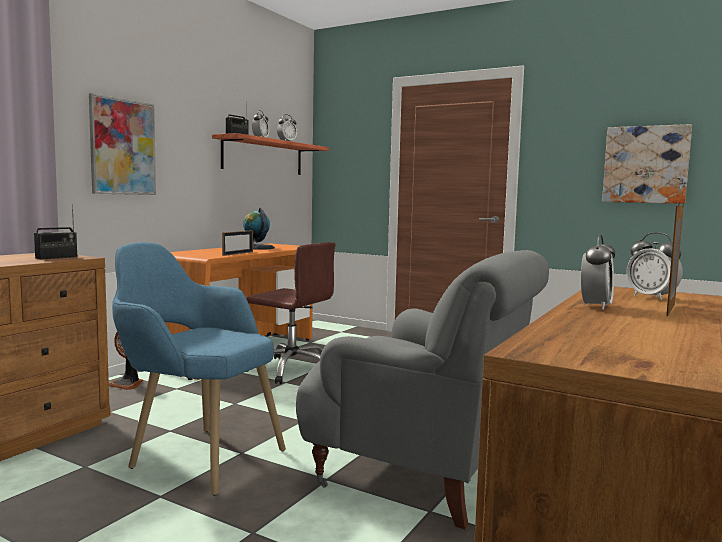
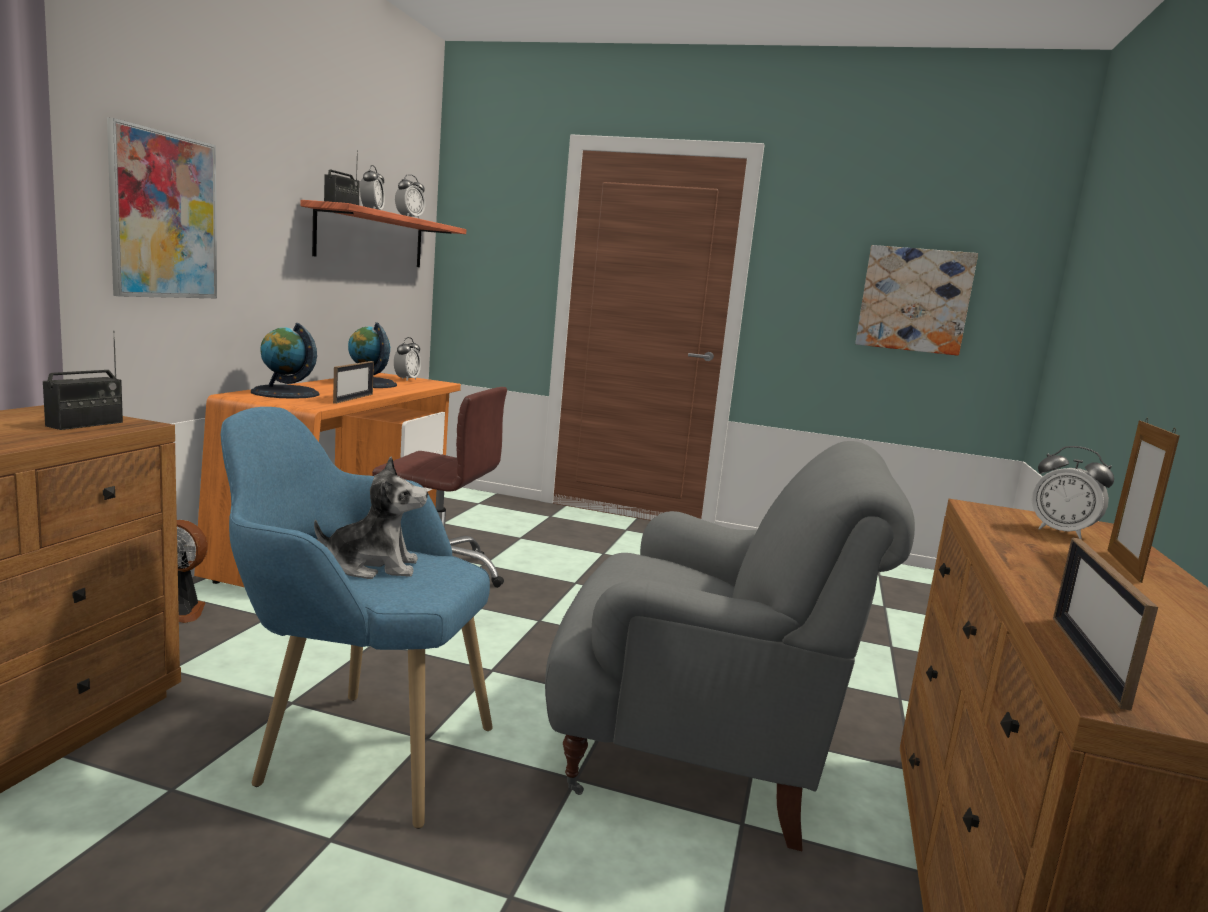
camera: 15 degrees left, 5 degrees up
(198, 252) = (285, 393): none -> globe
(202, 336) = (374, 566): none -> plush toy
(540, 338) = (1087, 659): none -> picture frame
(595, 306) = (1033, 560): alarm clock -> alarm clock (406, 379)

